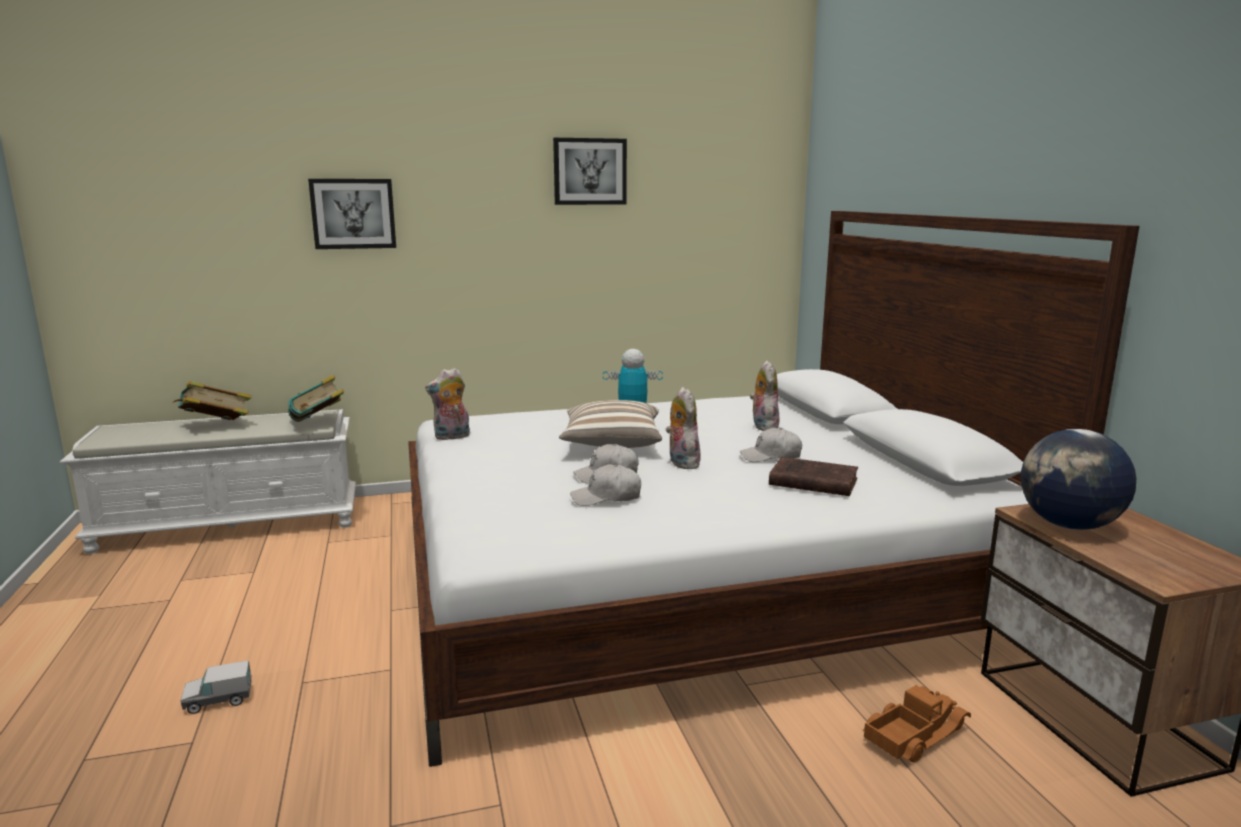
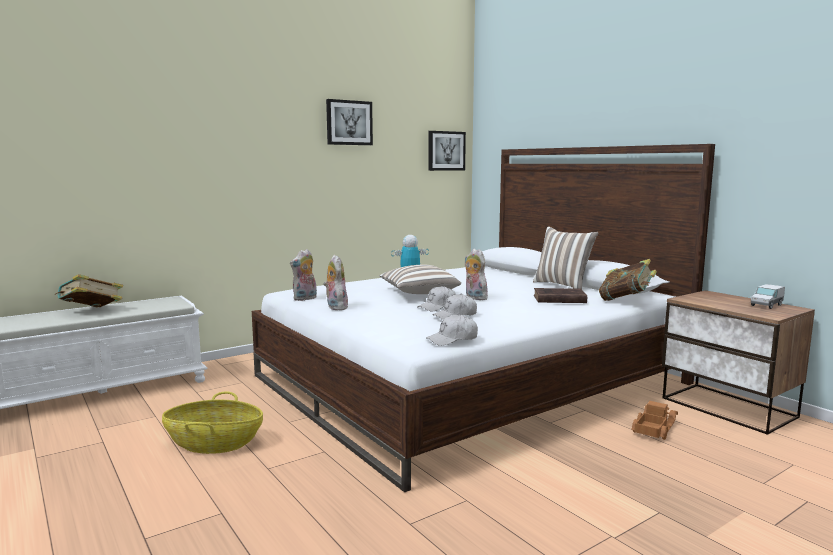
camera: 20 degrees left, 5 degrees down
(219, 700) = (215, 488): toy truck -> toy truck (766, 305)
(278, 628) = (214, 443): none -> basket
(318, 423) = (176, 304): book -> book (626, 300)
(353, 213) = (191, 147): picture -> picture (446, 151)
(763, 426) = (494, 279): plush toy -> plush toy (335, 307)
(771, 456) = (520, 291): white cap -> white cap (452, 339)
(859, 451) = (563, 285): none -> pillow
(1068, 525) = (707, 301): globe -> none

